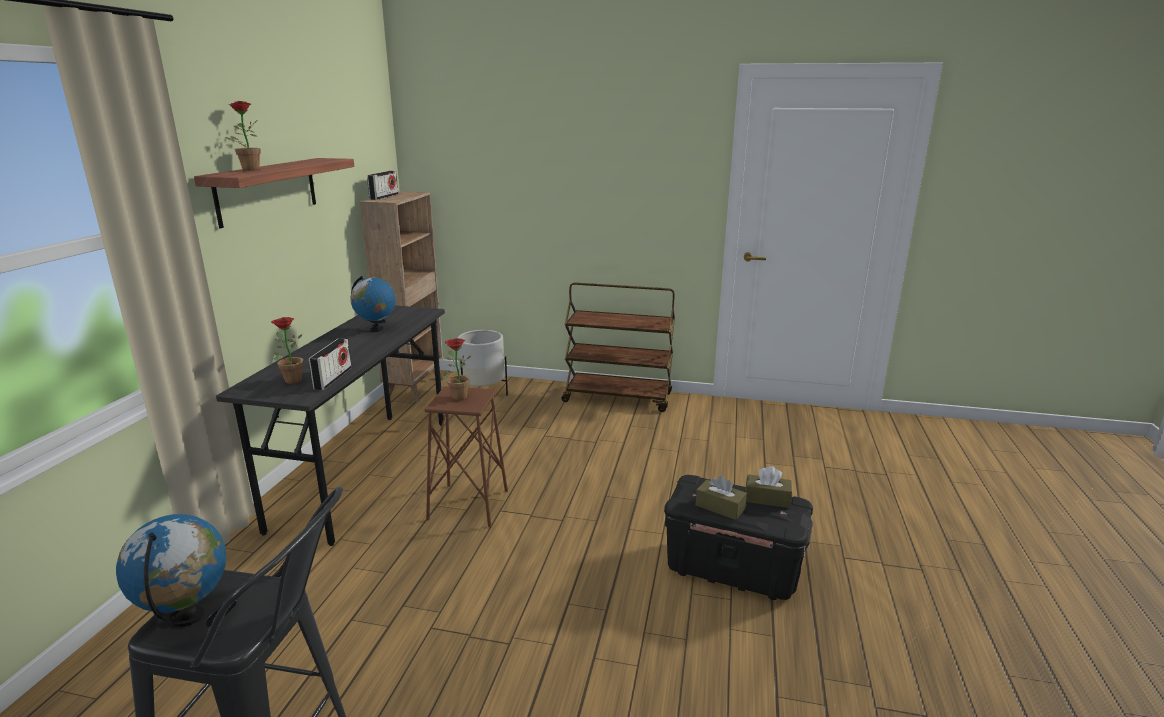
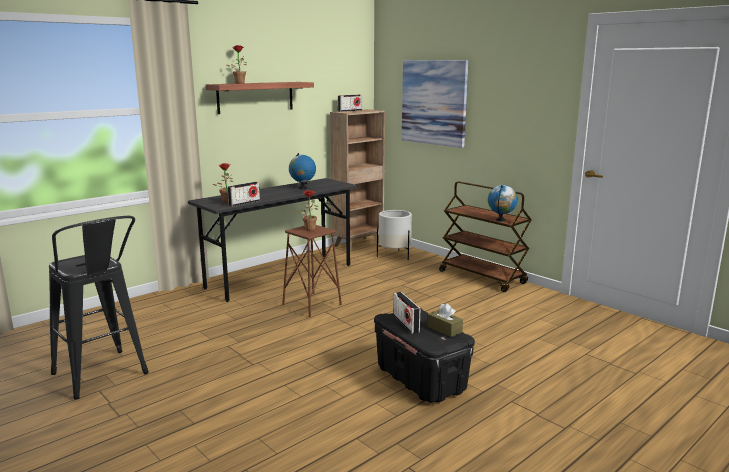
camera: 35 degrees right, 5 degrees down
(188, 617) = (74, 262): globe -> globe (501, 220)
(510, 178) = (434, 102): none -> picture
(720, 507) = (406, 324): brown tissue box -> radio

